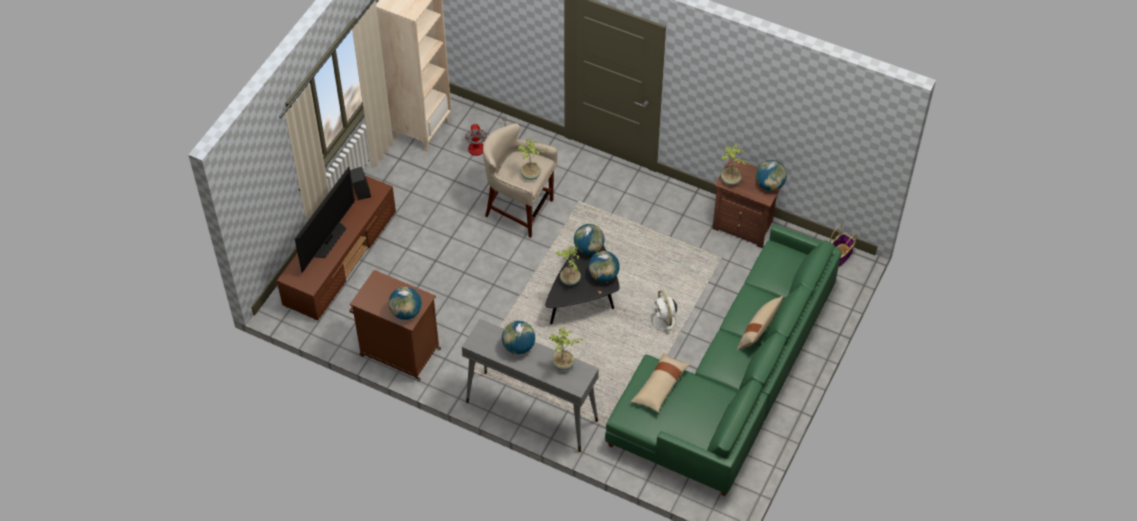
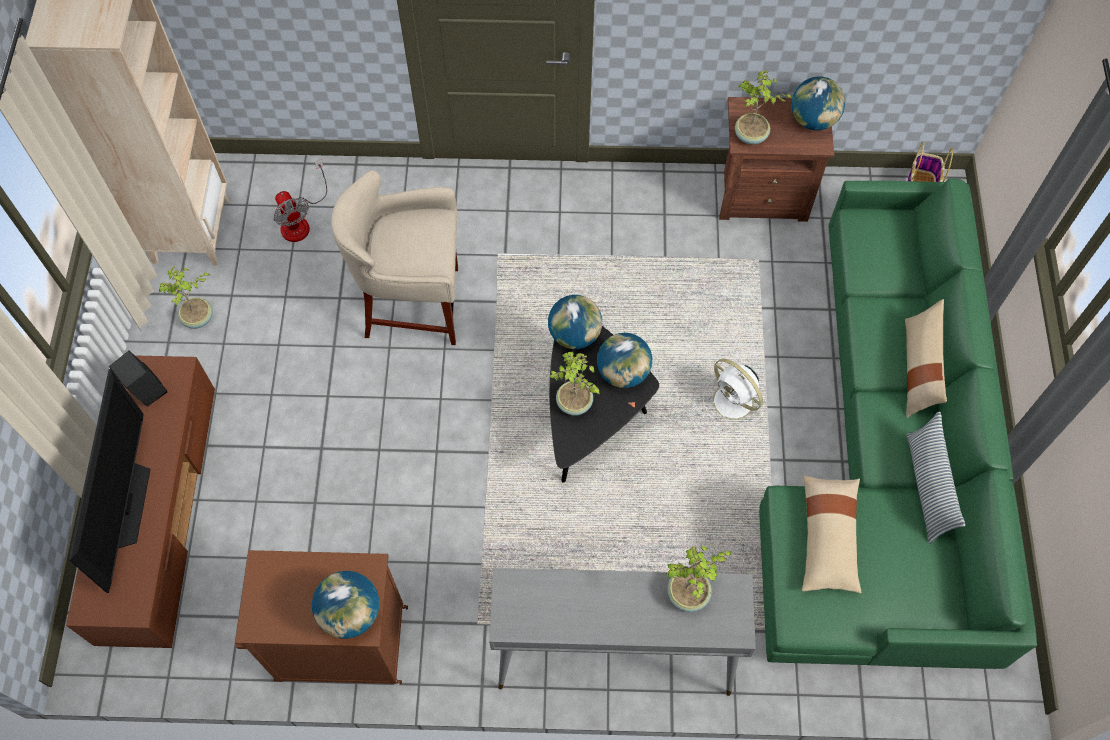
camera: 25 degrees left, 10 degrees up
(518, 346) = (591, 594): globe -> none
(531, 175) = (431, 250): potted plant -> potted plant (199, 318)
(726, 385) = (926, 487): none -> pillow

